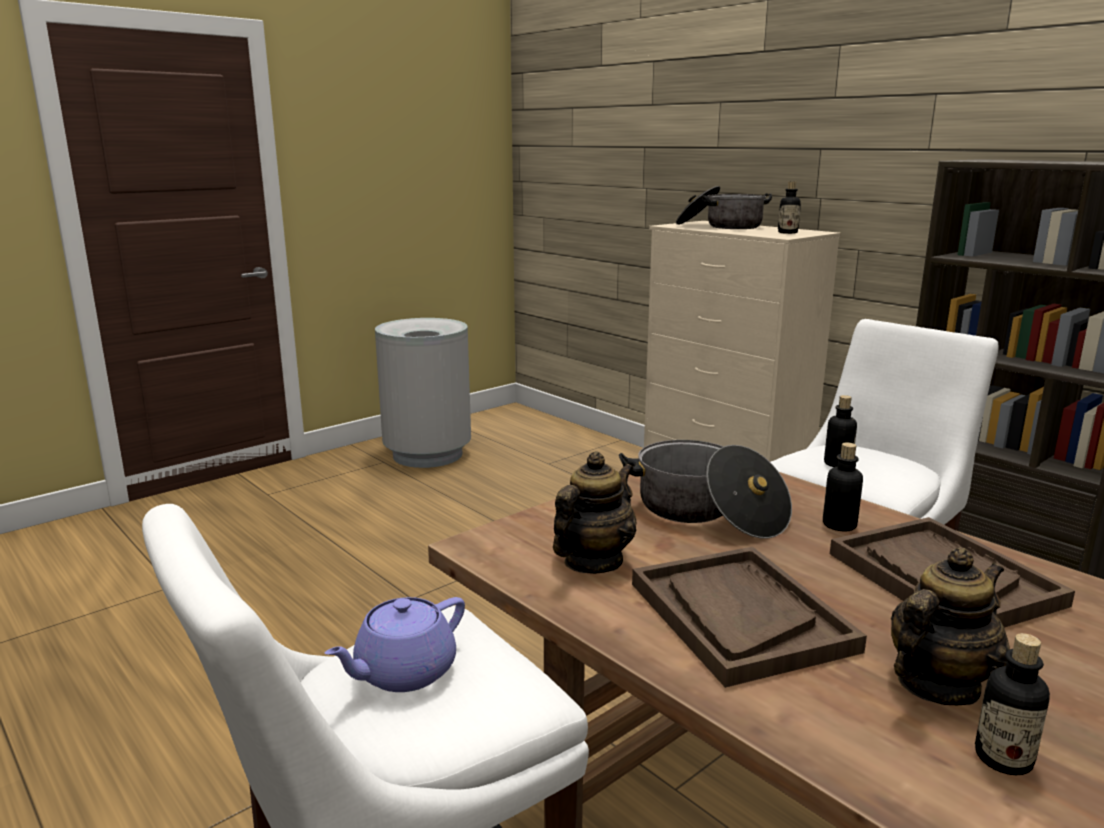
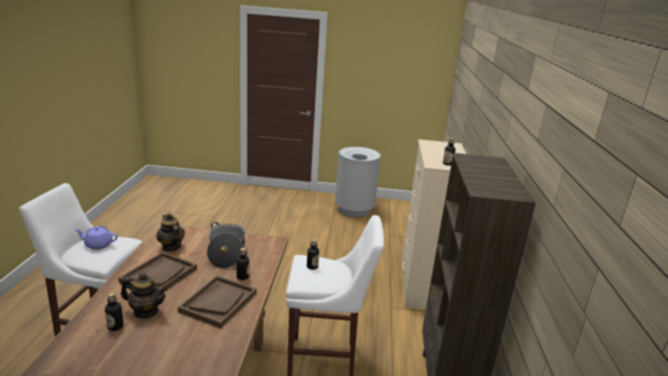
camera: 45 degrees right, 5 degrees up
(592, 562) = (171, 247): teapot -> teapot turned 120 degrees counterclockwise
(720, 226) = (443, 150): cooking pot -> none

